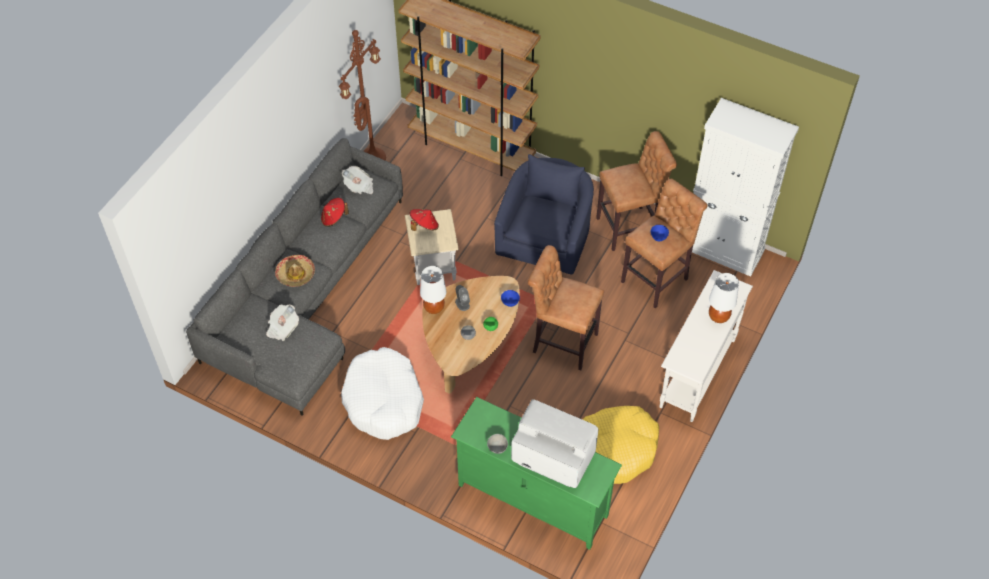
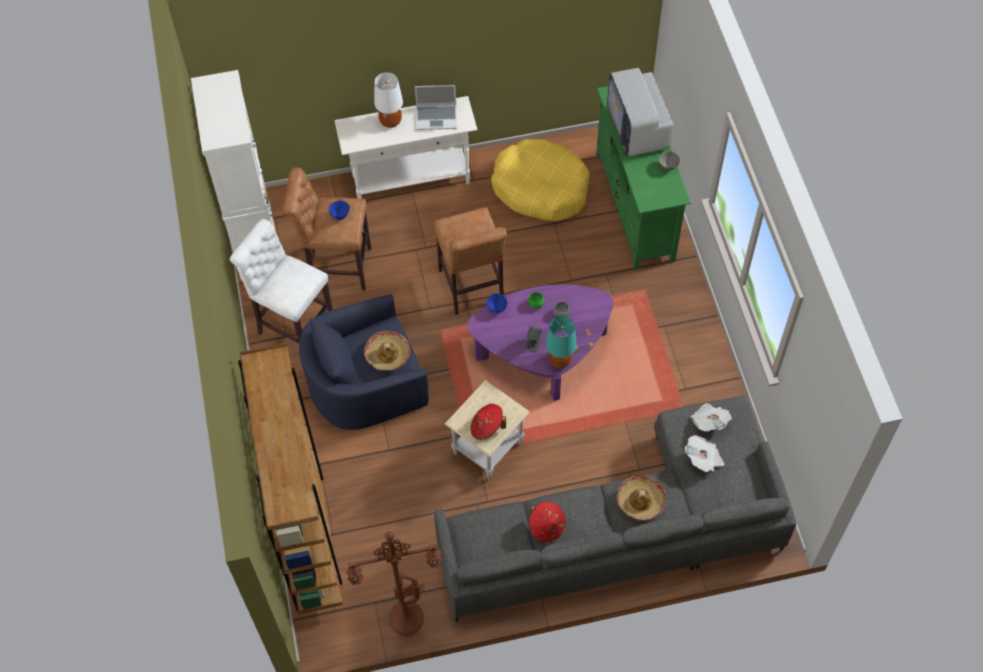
camera: 130 degrees left, 5 degrees up
(359, 186) = (487, 539): newspaper -> newspaper (709, 421)
(384, 400) = (660, 371): white dog bed -> none
(434, 308) = (560, 361): white table lamp -> turquoise table lamp
(470, 345) = (542, 352): brown coffee table -> purple coffee table
(534, 221) = (388, 354): none -> hat
(630, 227) = (293, 325): brown stool -> white stool
(696, 348) = (437, 117): none -> laptop

